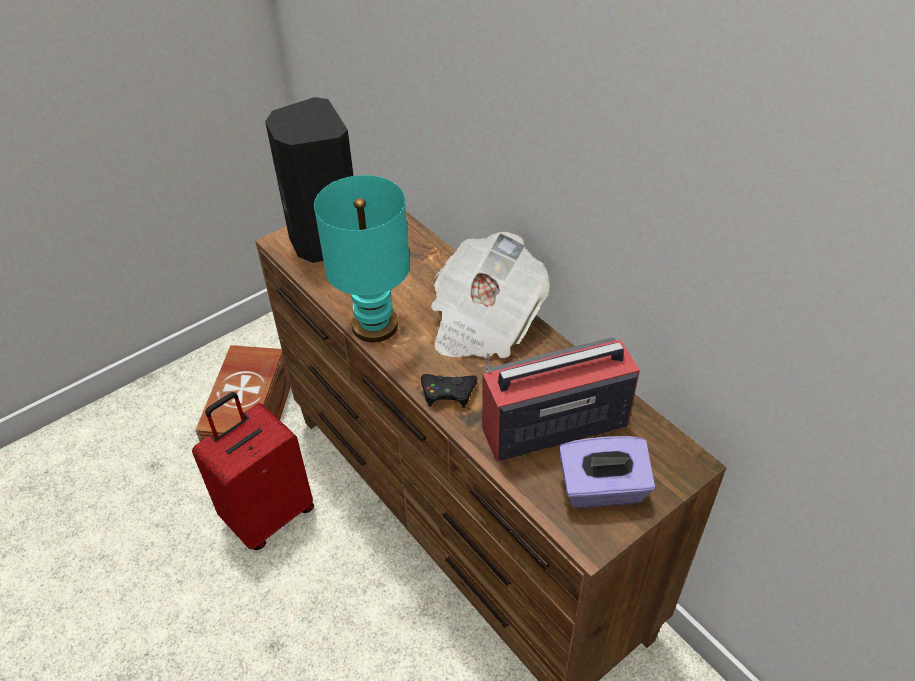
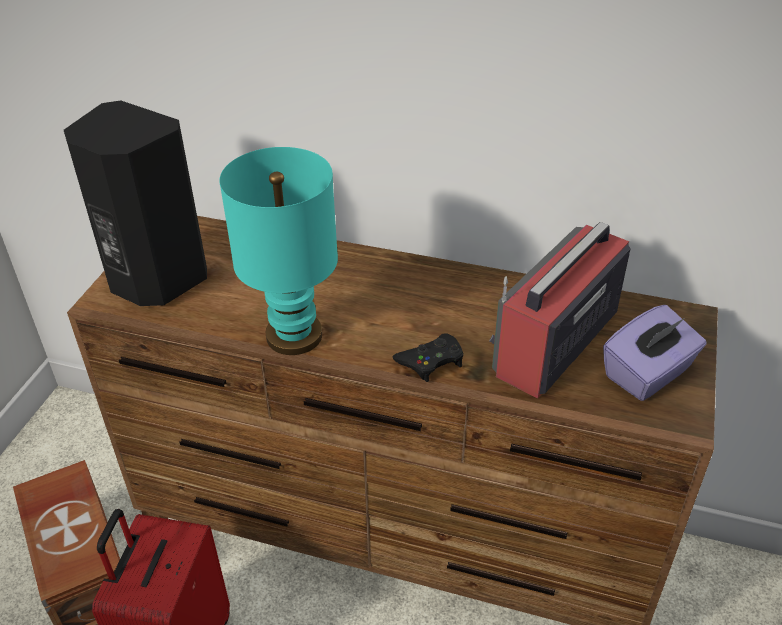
camera: 35 degrees left, 5 degrees down
(483, 322) = (400, 285): newspaper -> none

